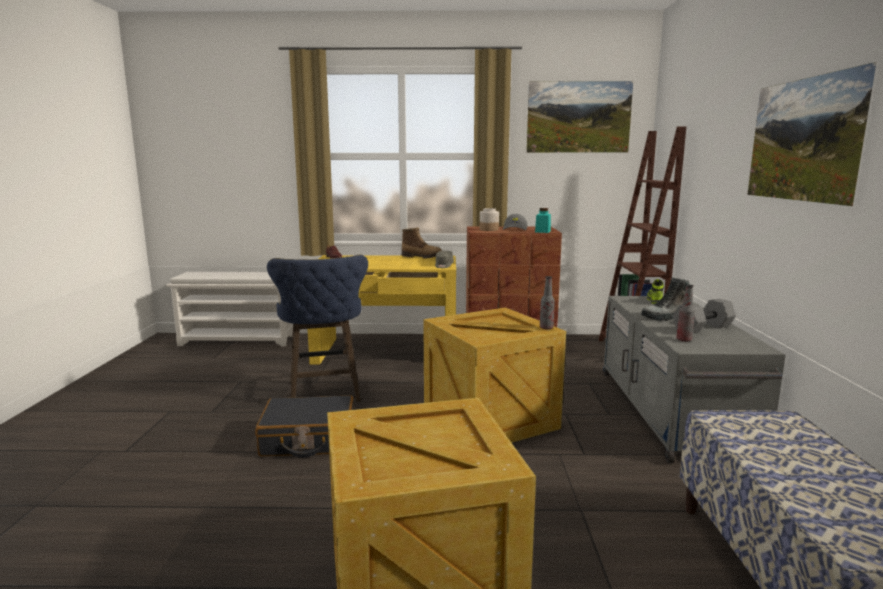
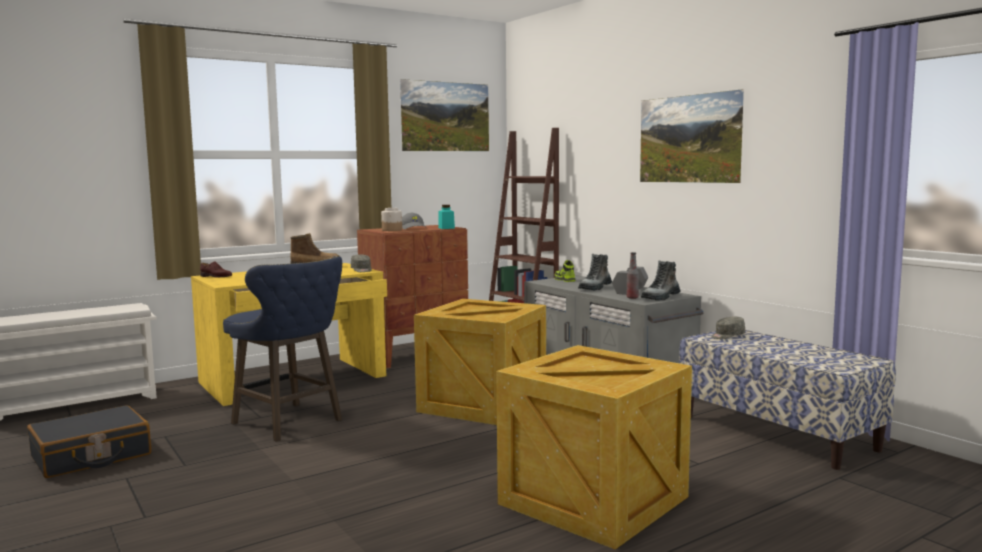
camera: 35 degrees left, 5 degrees down
(308, 439) = (343, 455): black suitcase -> black suitcase (91, 456)
(546, 328) = (528, 305): bottle -> none
(721, 346) = (661, 297): none -> boot
(761, 424) = (727, 336): none -> grey cap

